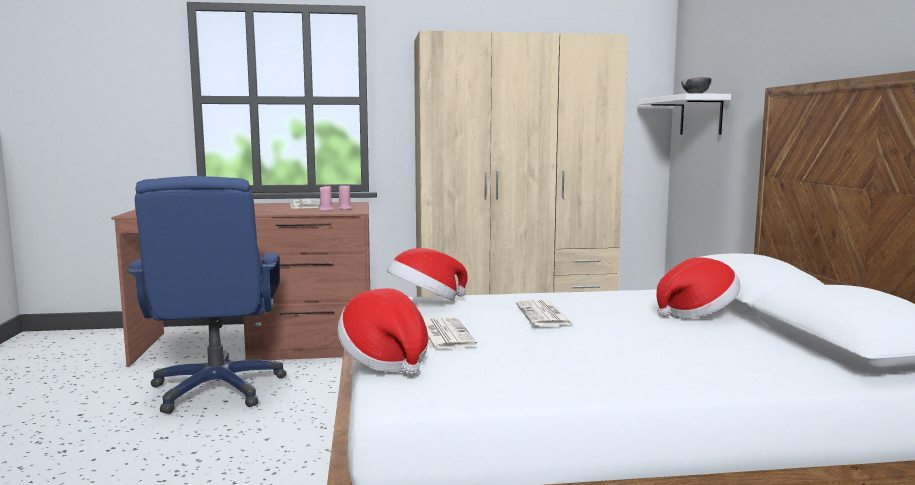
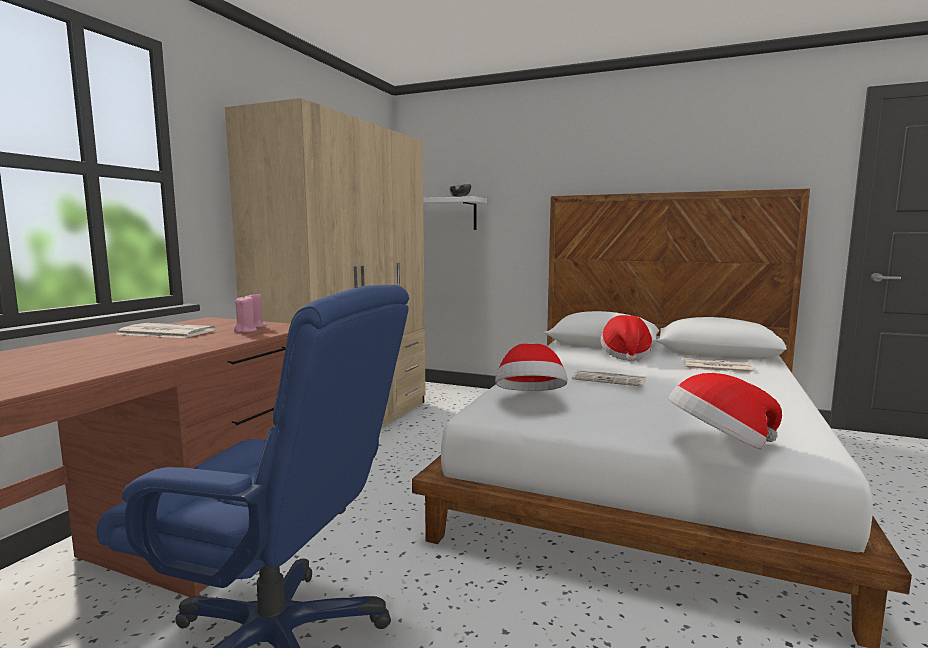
camera: 60 degrees left, 0 degrees up
(444, 335) = (641, 414): newspaper -> newspaper (715, 367)

